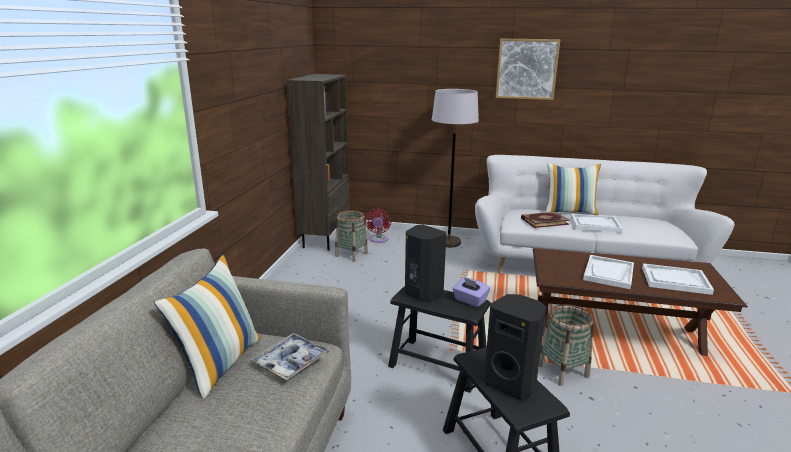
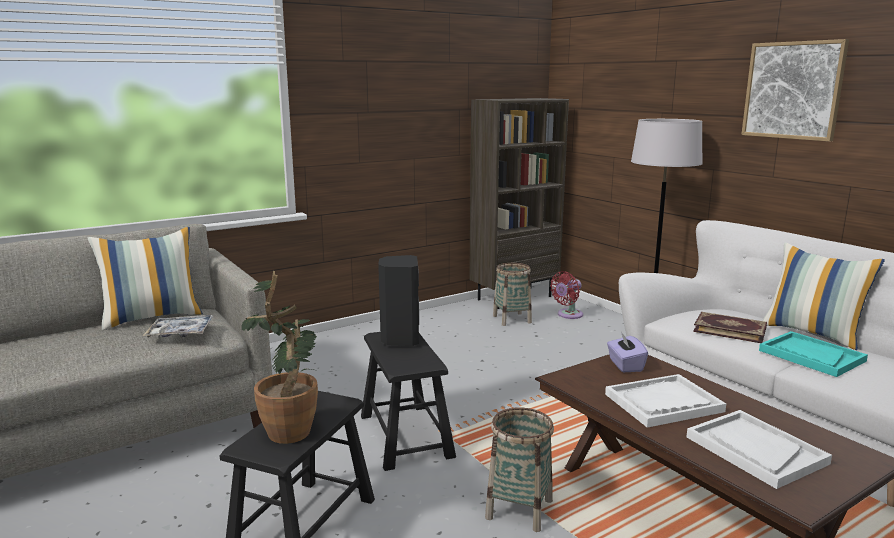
camera: 45 degrees right, 5 degrees down
(470, 300) = (426, 360): purple tissue box -> purple tissue box (625, 365)
(511, 383) = (294, 427): black speaker -> potted plant
(595, 224) = (811, 356): white tray -> turquoise tray

